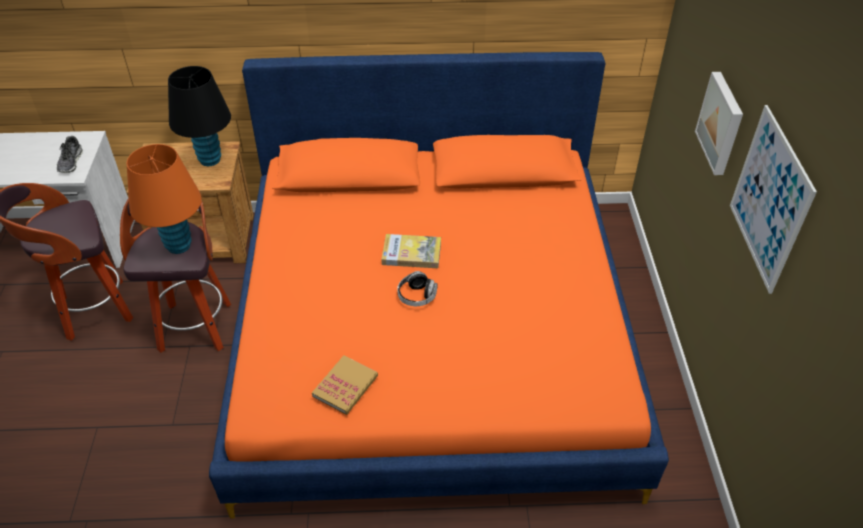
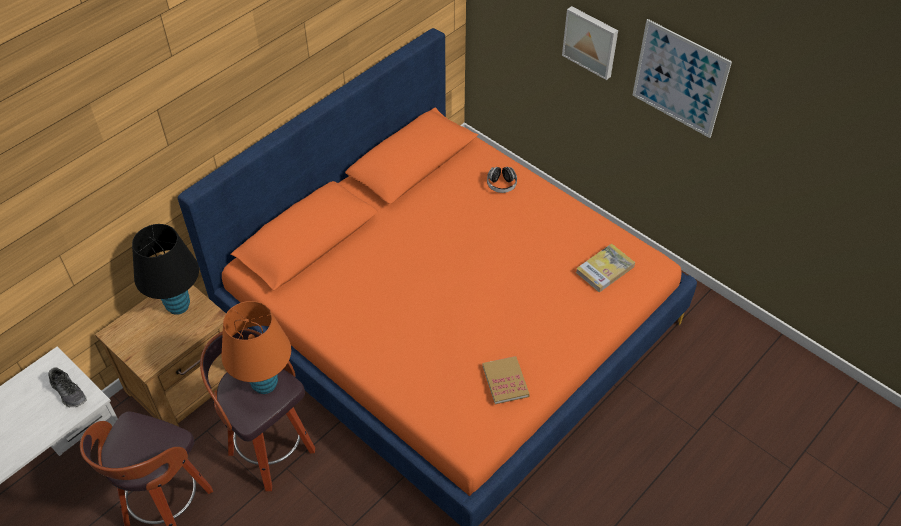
camera: 45 degrees left, 5 degrees up
(411, 253) = (430, 265): book -> book (605, 269)
(417, 296) = (472, 291): headphones -> headphones (501, 185)

